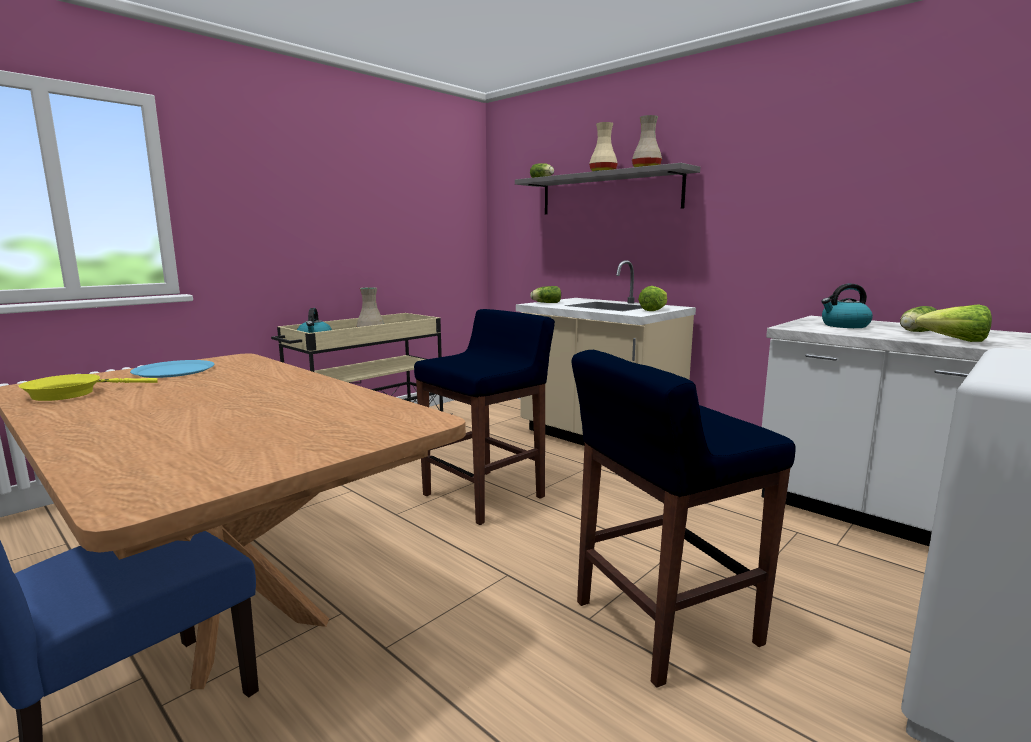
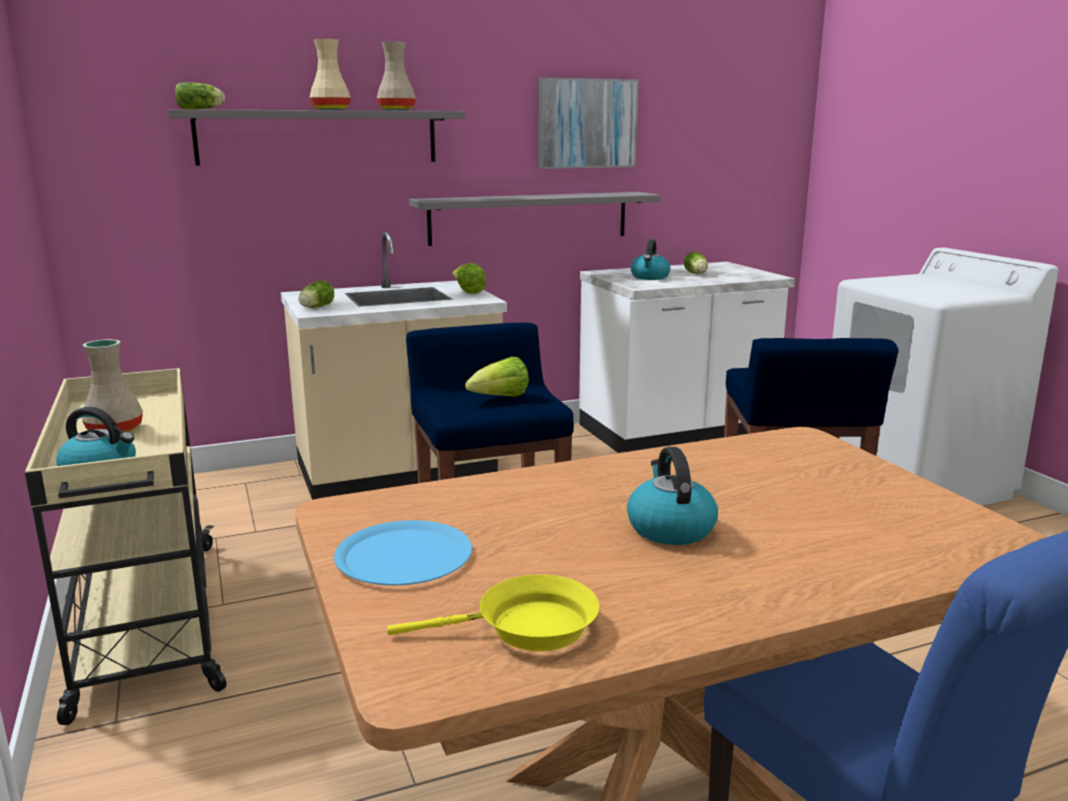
camera: 65 degrees left, 5 degrees up
(71, 393) = (527, 628): yellow frying pan -> yellow frying pan turned 90 degrees counterclockwise
(202, 403) = (669, 528): none -> kettle
(763, 258) = (529, 218): none -> grey shelf
(837, 165) = (587, 123): none -> picture
(955, 341) = (738, 277): lettuce -> lettuce (500, 398)

